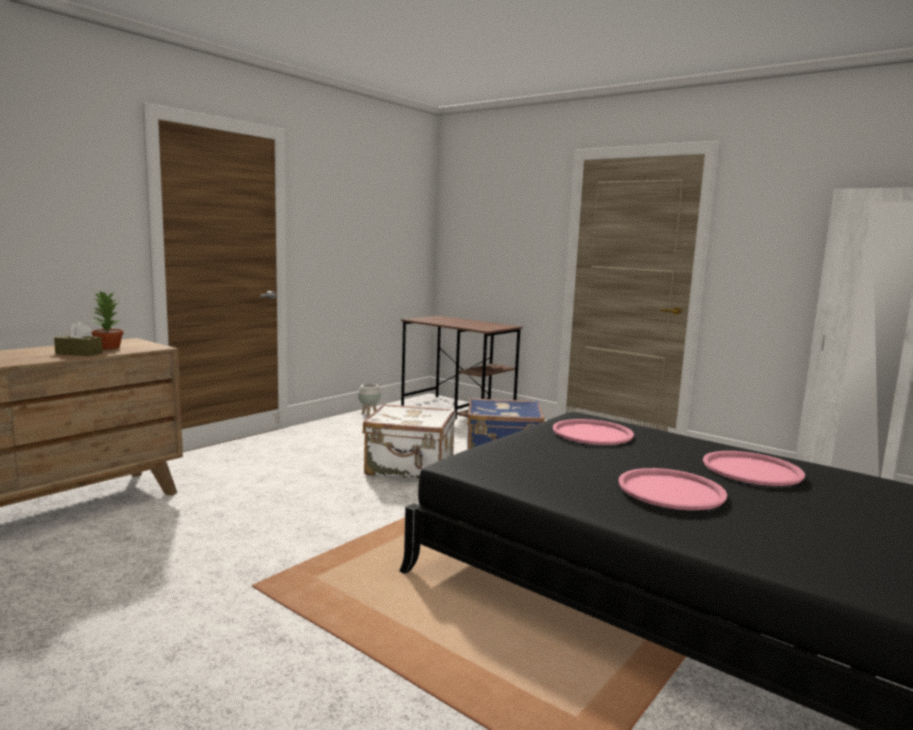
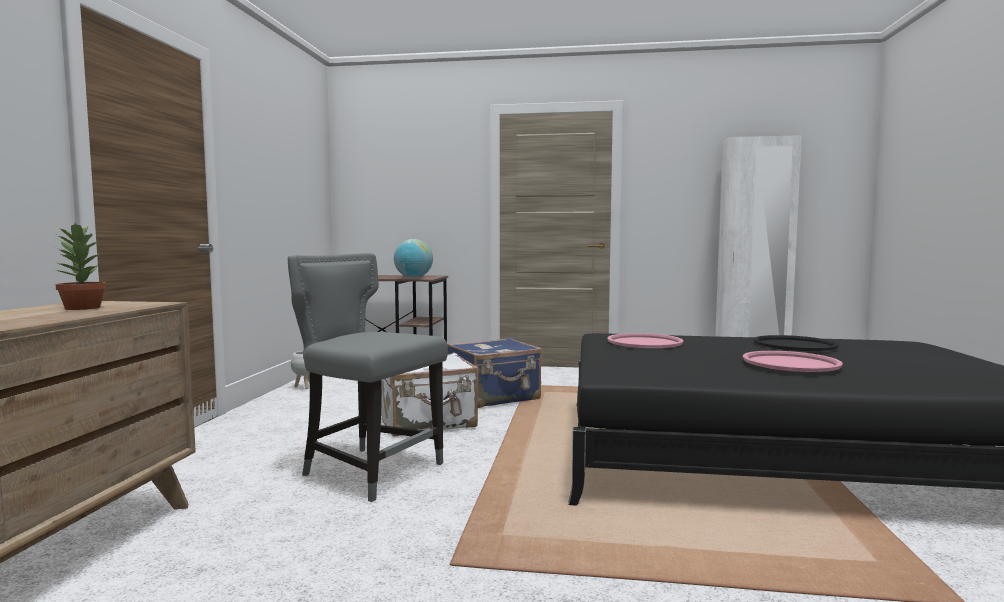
camera: 30 degrees left, 5 degrees down
(79, 353) = (60, 314): brown tissue box -> none
(308, 499) = (369, 470): none -> grey chair
(477, 327) = (413, 278): none -> globe
(751, 470) = (794, 345): pink tray -> black tray

